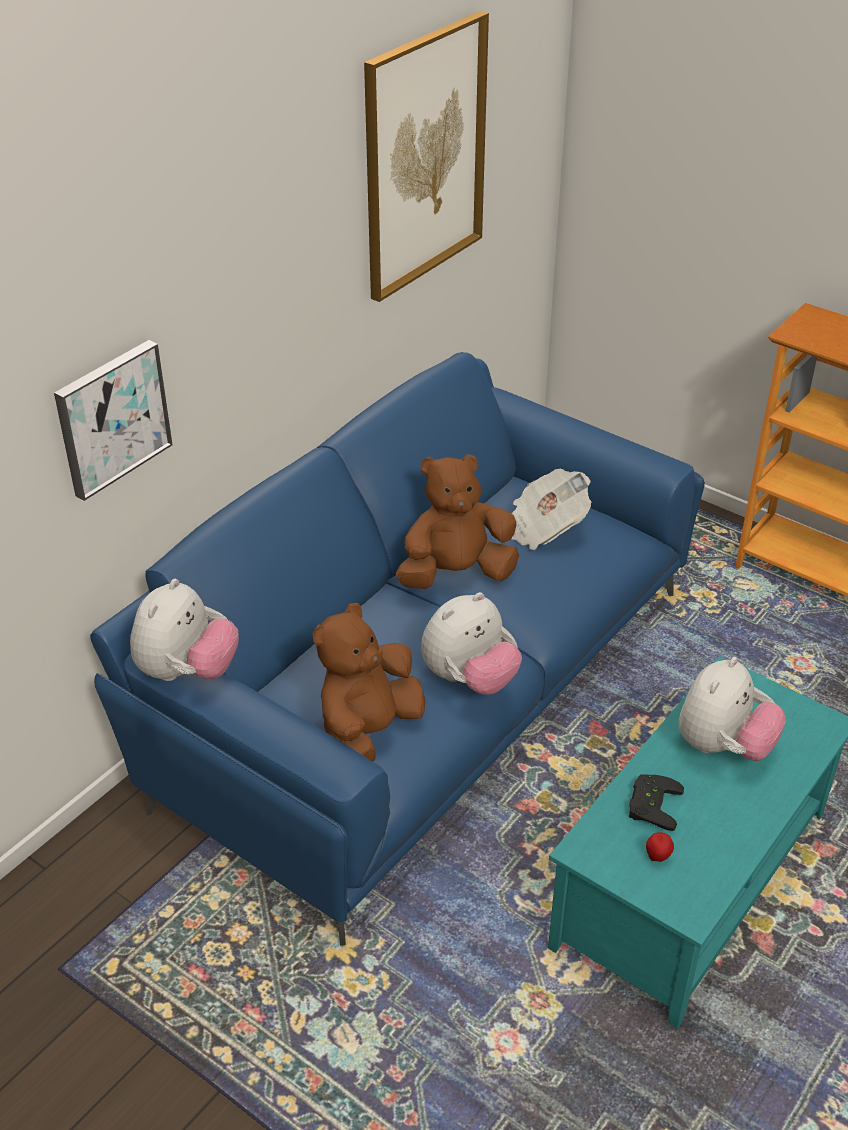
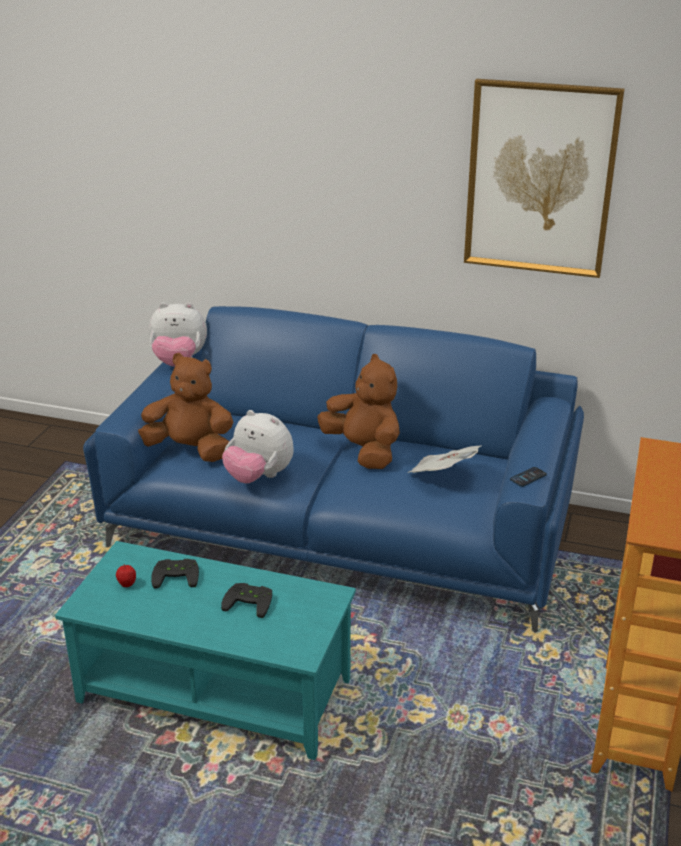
camera: 70 degrees right, 10 degrees down
(111, 418) = (227, 207): picture -> none
(645, 456) = (528, 477): none -> phone
(723, 746) = (250, 601): plush toy -> black game controller

